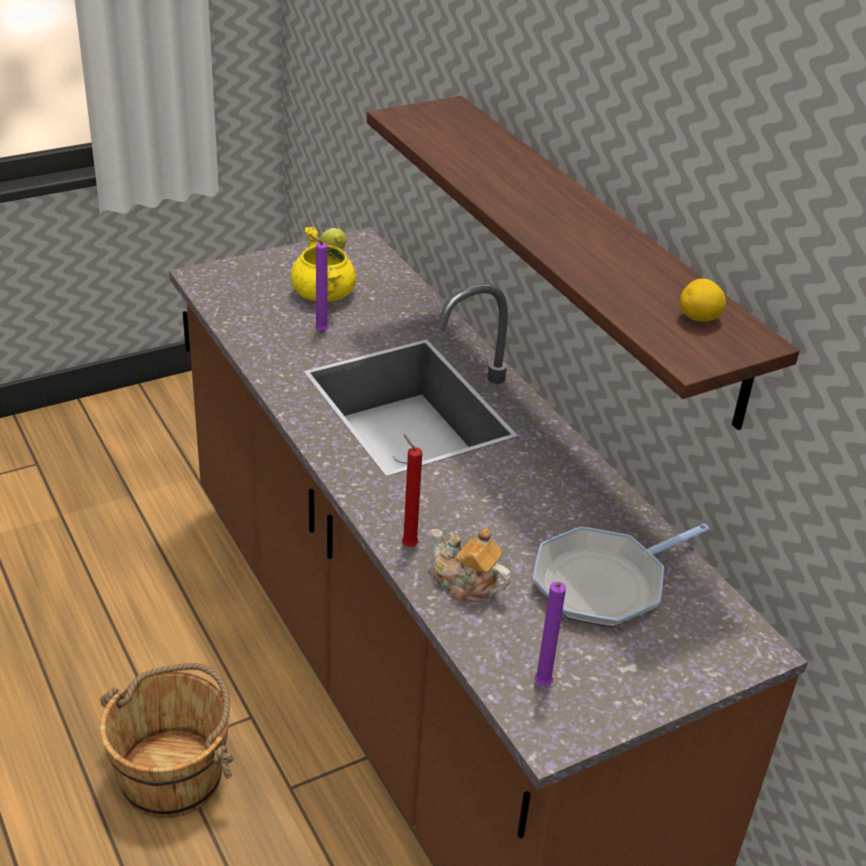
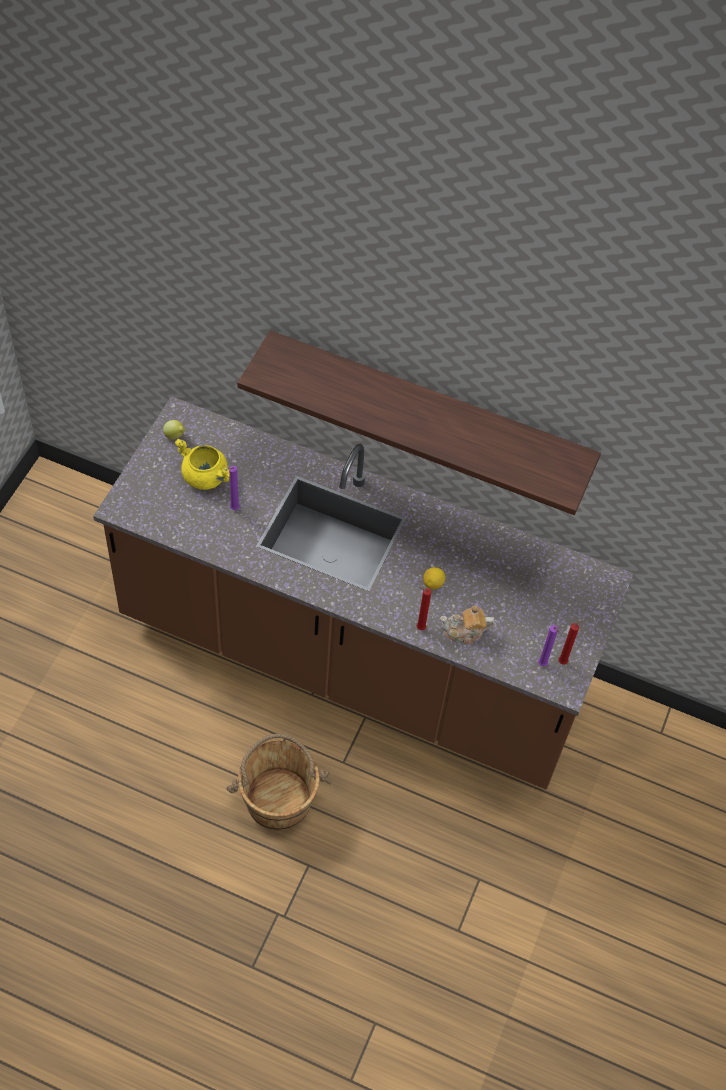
camera: 40 degrees left, 20 degrees up
(581, 701) = (564, 661): none -> red candle
(604, 583) = (521, 588): frying pan -> none
(699, 319) = (546, 458): lemon -> lemon (433, 583)

